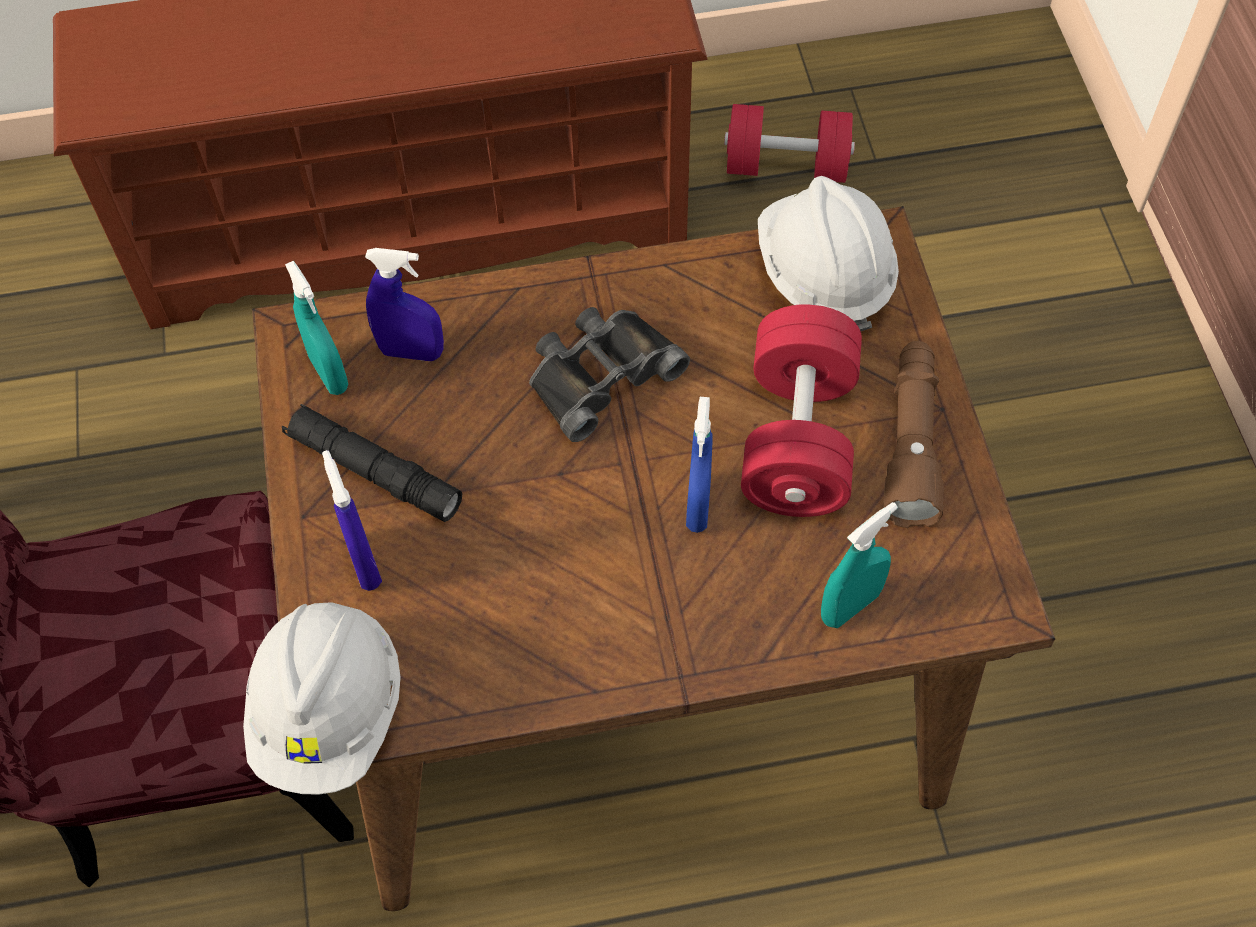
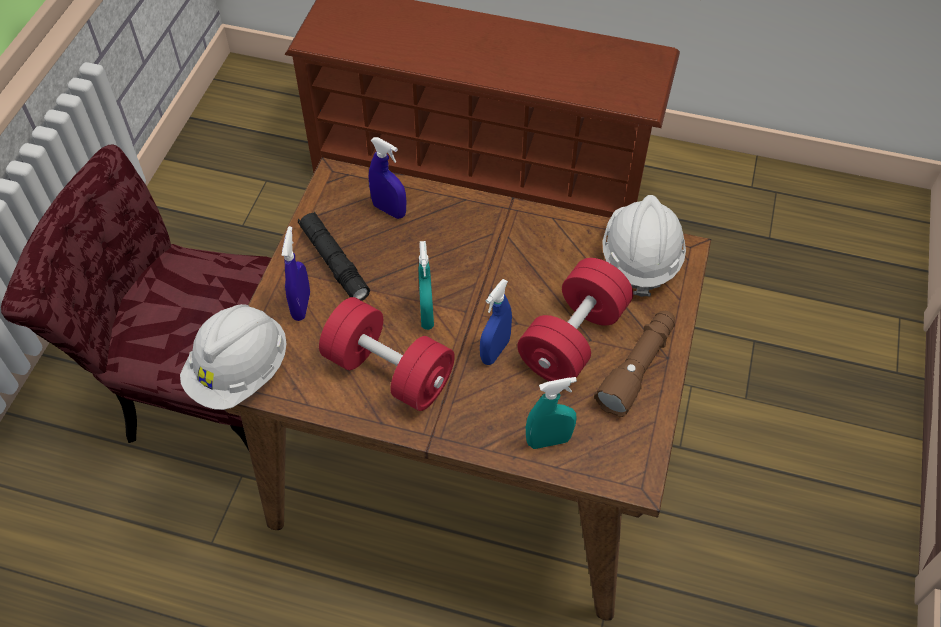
camera: 25 degrees right, 5 degrees down
(329, 373) = (340, 204): turquoise spray bottle -> turquoise spray bottle (427, 315)
(600, 374) = (482, 261): black binoculars -> none
(786, 166) = (712, 221): red dumbbell -> red dumbbell (389, 371)

